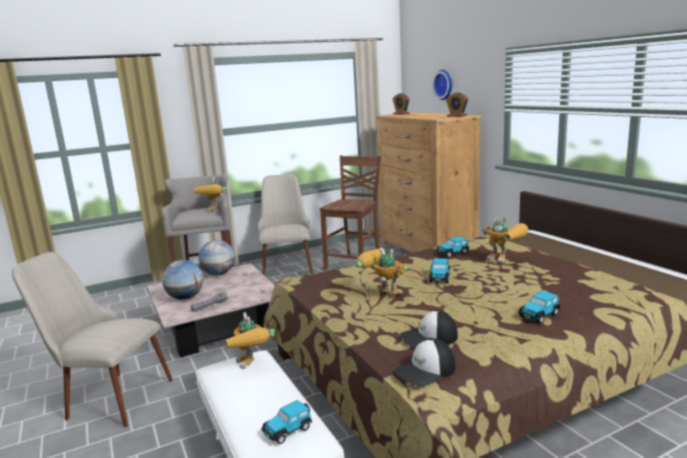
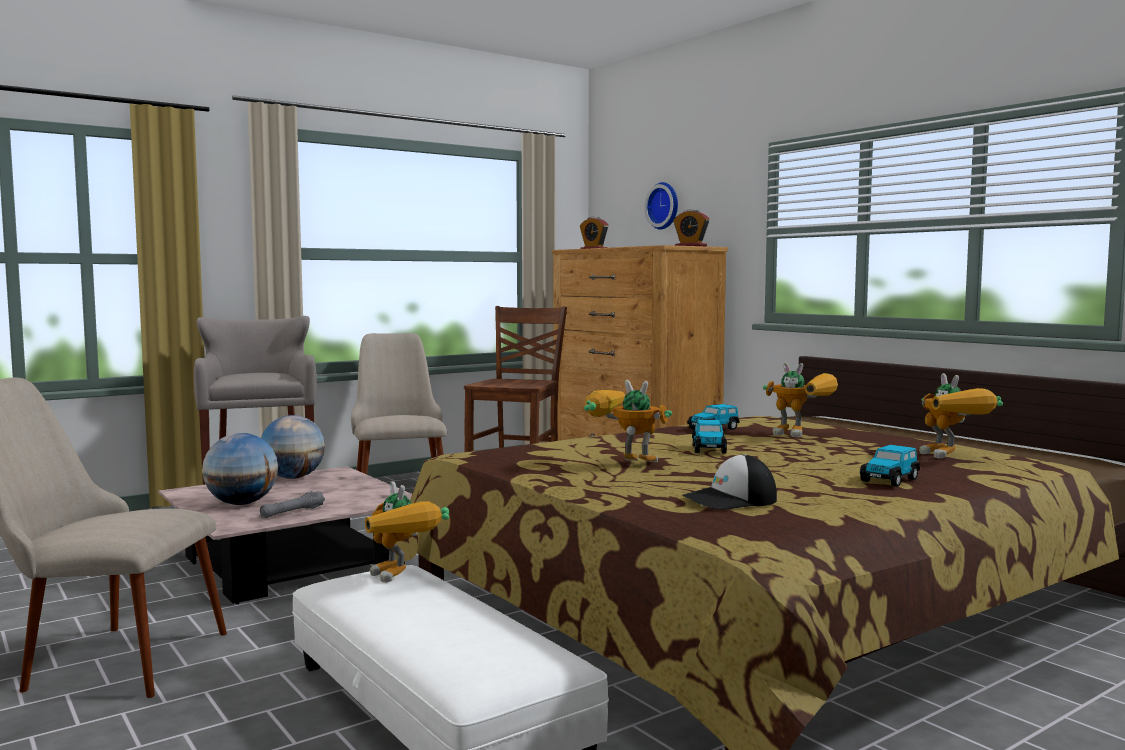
camera: 10 degrees left, 10 degrees down
(215, 211) = (286, 374): toy robot -> toy robot (953, 457)
(288, 430) = (503, 648): toy car -> none
(425, 370) = (745, 529): cap -> none

